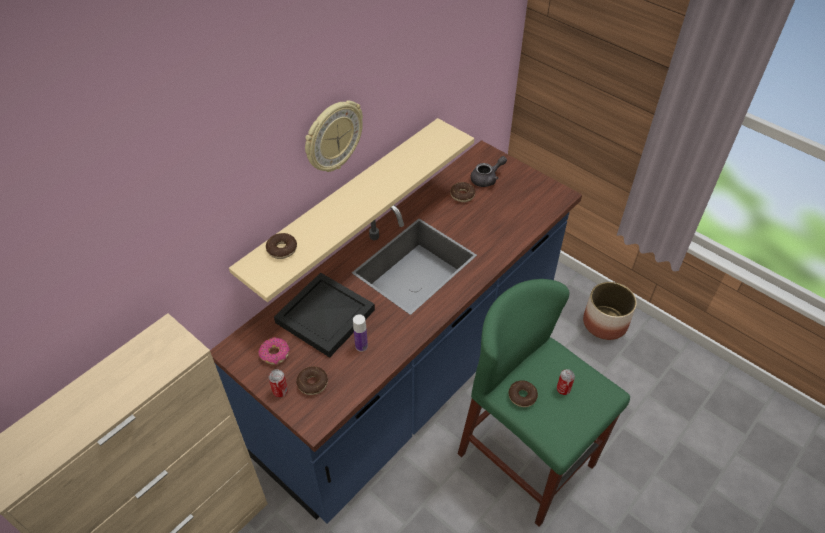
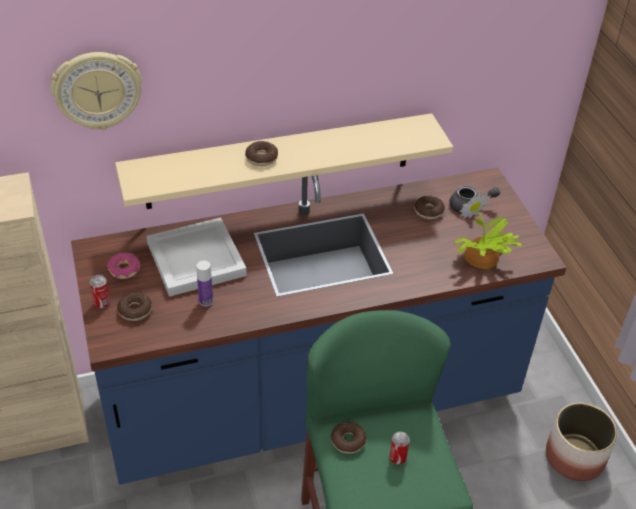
camera: 30 degrees right, 5 degrees down
(282, 249) = (173, 167): donut -> donut (261, 158)
(327, 316) = (197, 260): black tray -> white tray
(332, 137) = (272, 75): wall clock -> wall clock (97, 90)
(525, 214) = (481, 258): none -> potted plant

